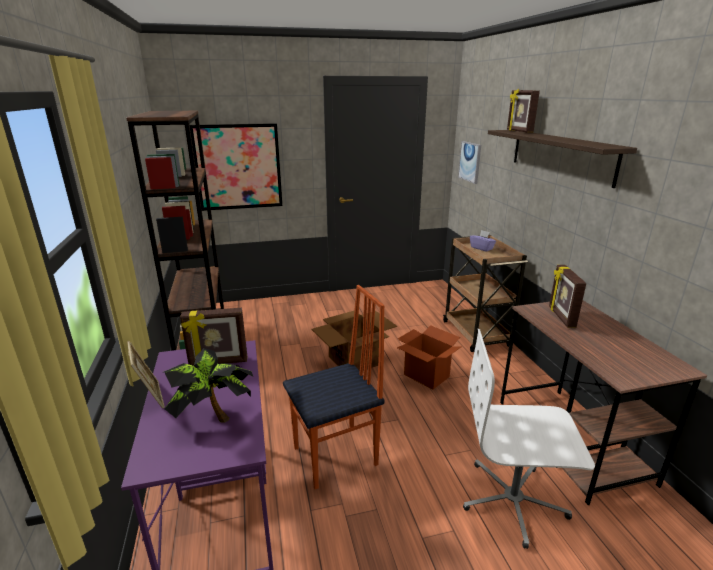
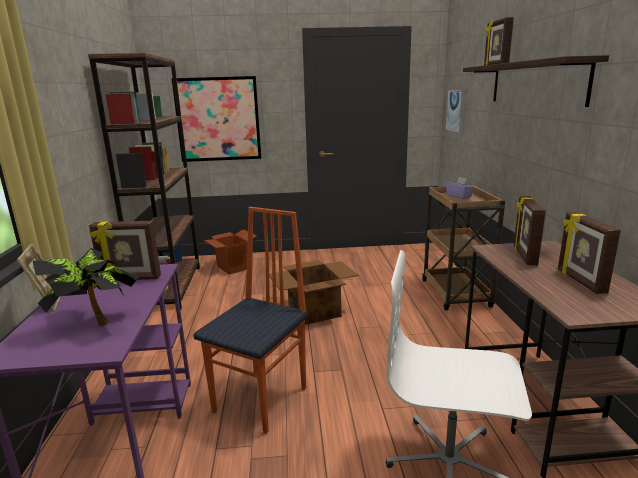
camera: 10 degrees right, 5 degrees down
(336, 457) = (262, 400): chair -> chair turned 45 degrees counterclockwise
(426, 376) = (386, 330): cardboard box -> cardboard box (233, 267)
(614, 343) = (580, 281): none -> picture frame

